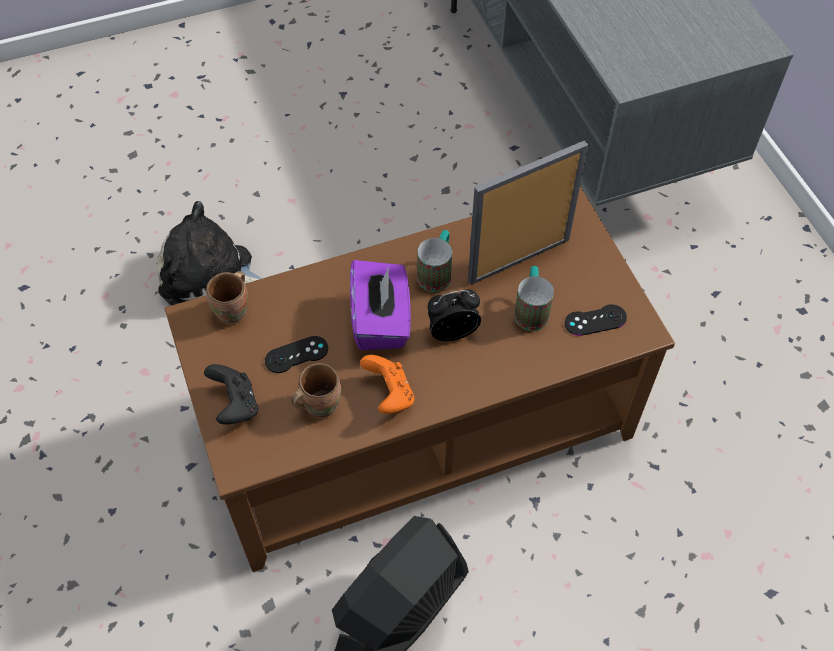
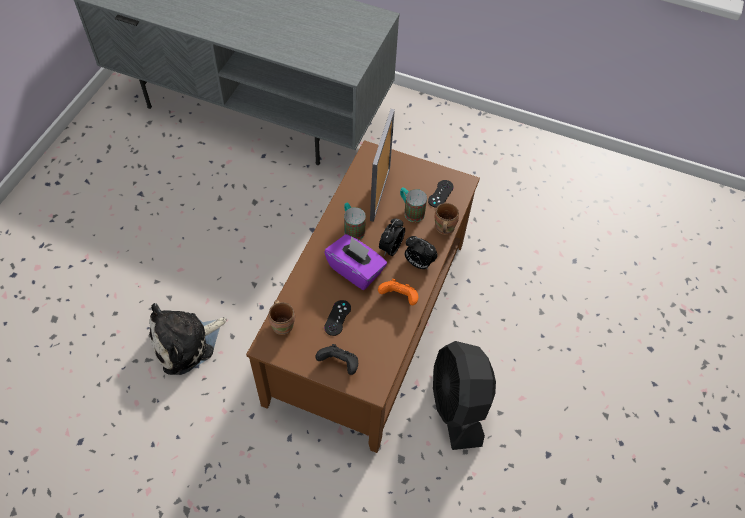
camera: 50 degrees left, 0 degrees up
(318, 404) = (374, 329): brown mug -> brown mug (443, 228)
(462, 376) = (418, 263): none -> alarm clock

